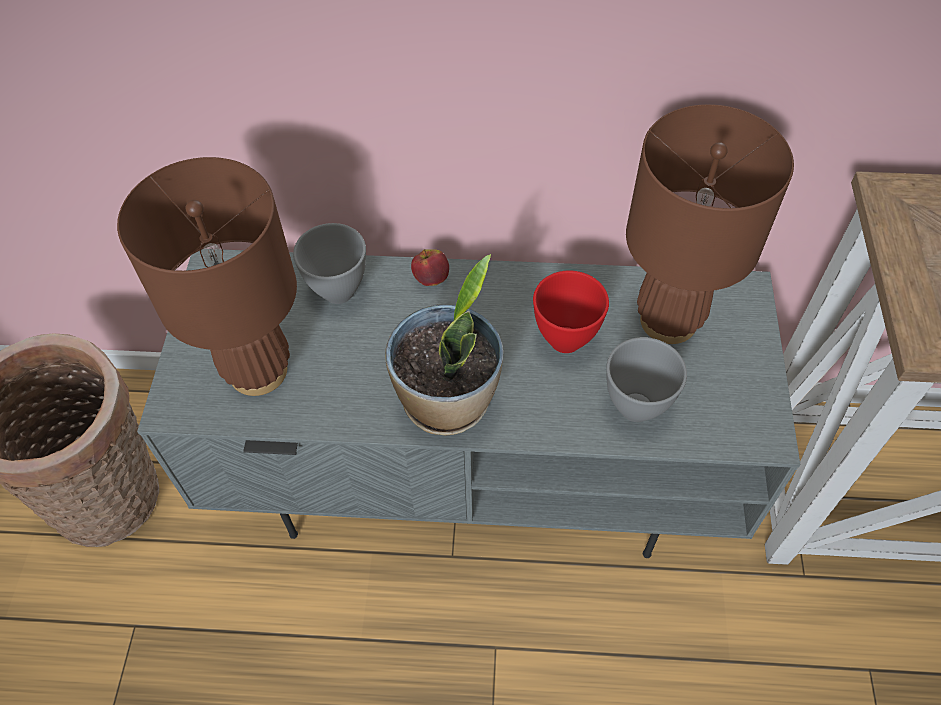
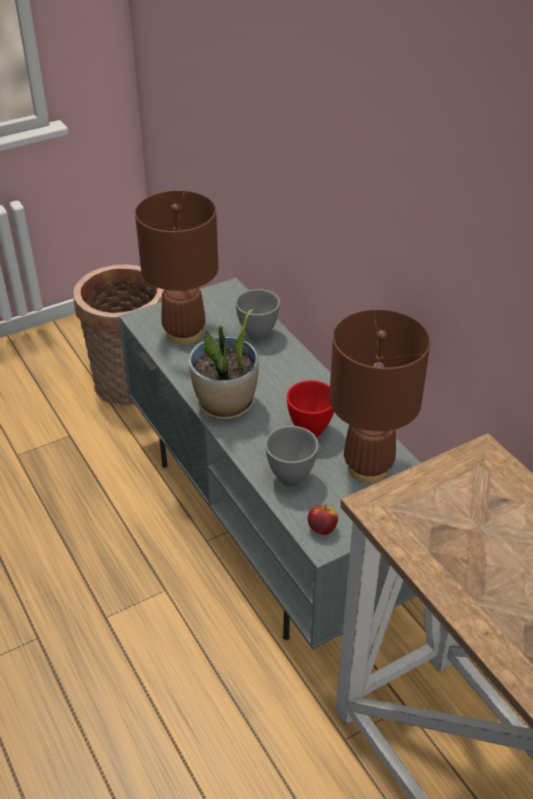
camera: 55 degrees right, 15 degrees down
(431, 278) = (300, 362): apple -> apple (322, 529)

